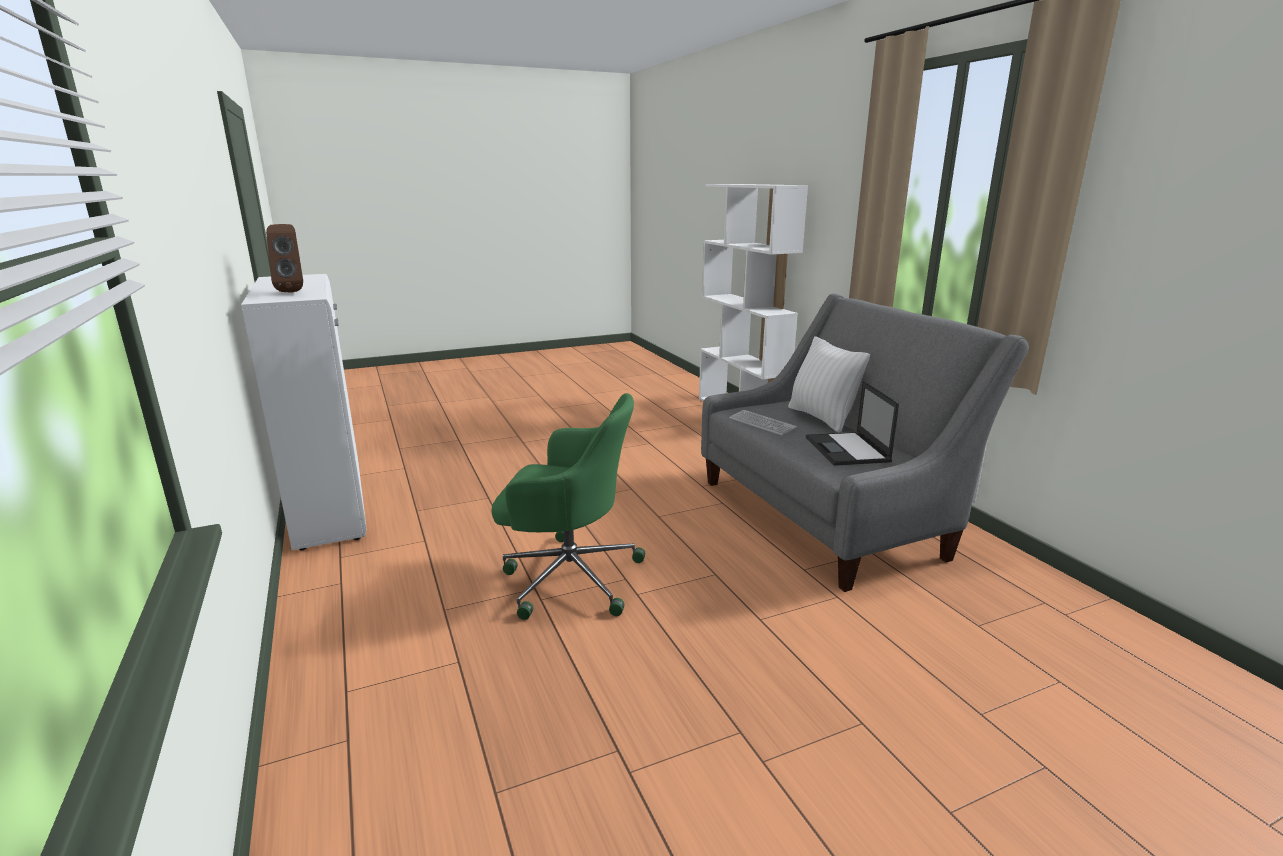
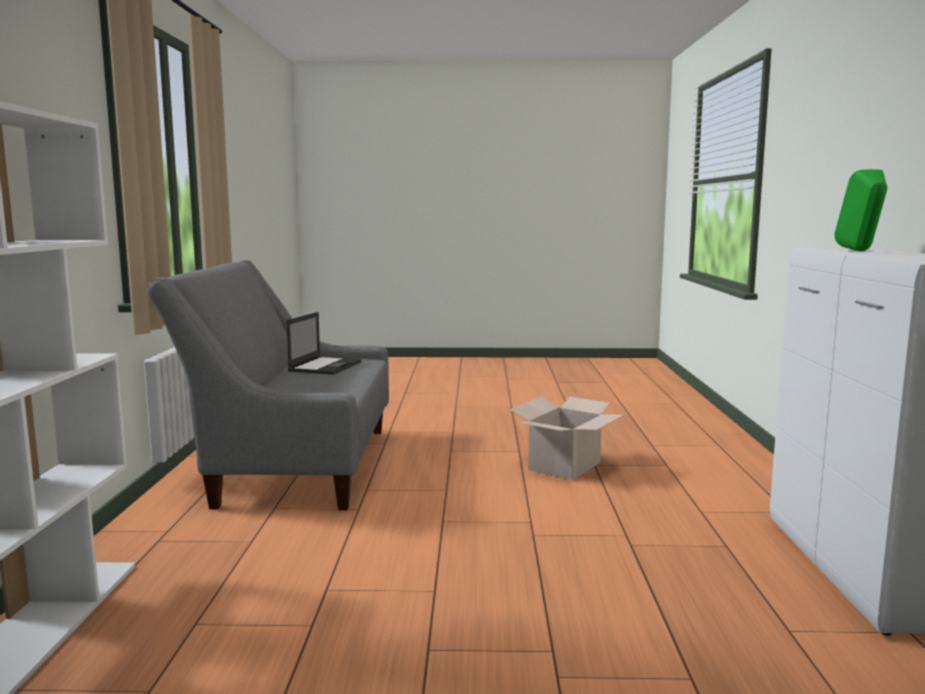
camera: 155 degrees left, 10 degrees down
(292, 292) = (860, 251): brown speaker -> green speaker
(569, 577) = (564, 466): green office chair -> cardboard box
(762, 424) = (341, 386): keyboard -> none
(822, 418) = (275, 383): white pillow -> none

